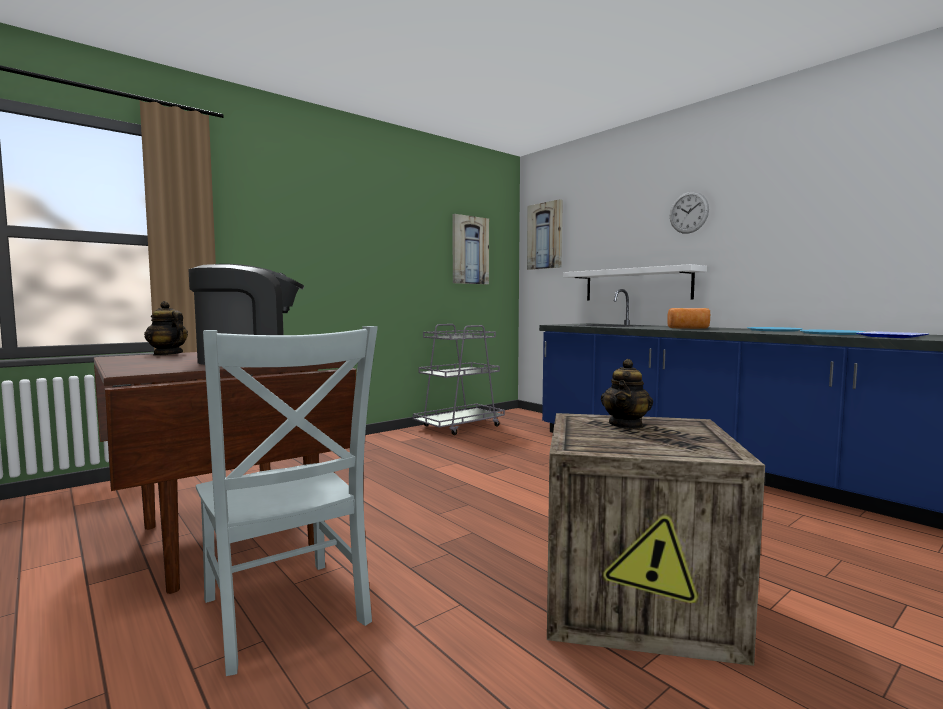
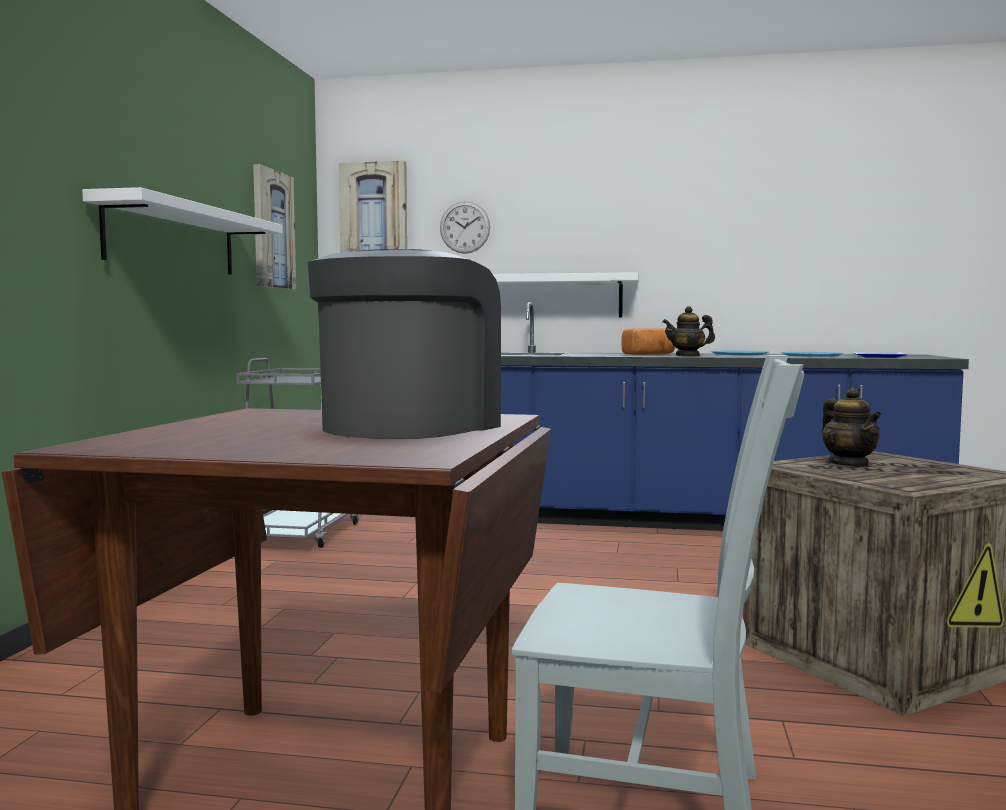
camera: 40 degrees left, 0 degrees up
(167, 354) = (147, 434): teapot -> teapot (688, 356)
(378, 260) = (173, 239): none -> white shelf
(688, 212) = (612, 204): wall clock -> wall clock (465, 227)

